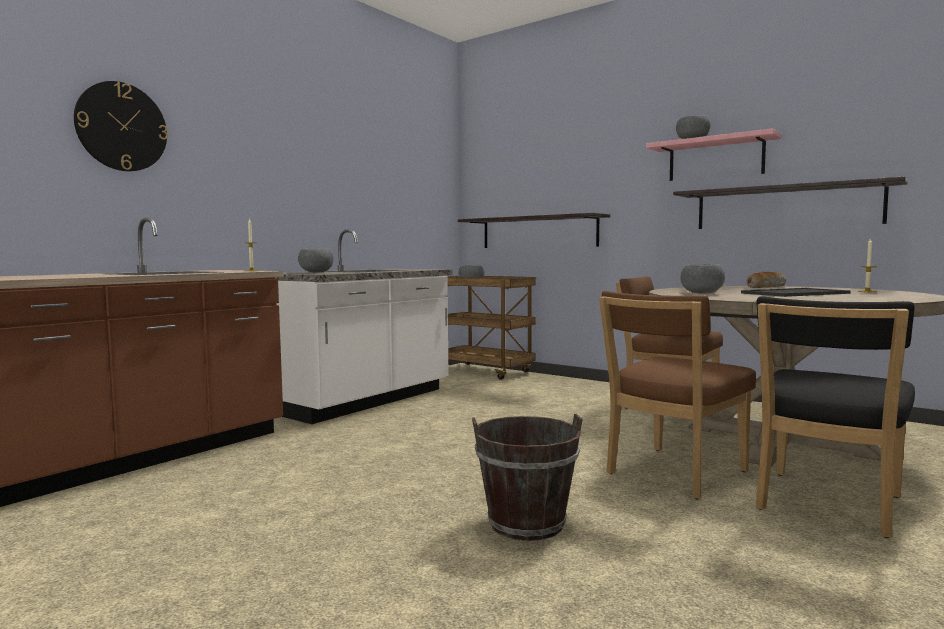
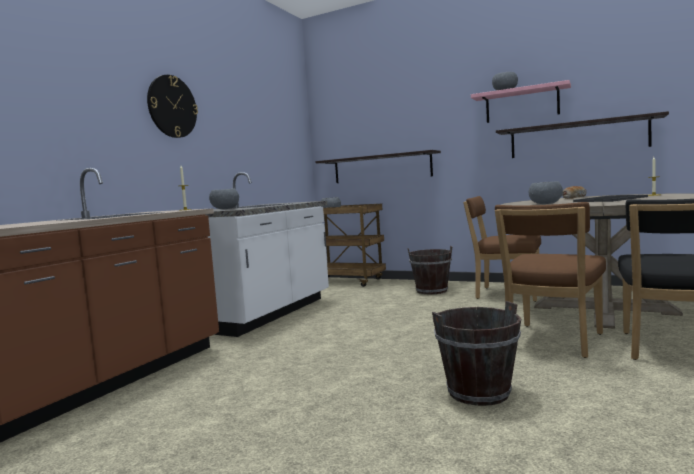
camera: 10 degrees left, 0 degrees up
(121, 127) = (56, 88): wall clock -> wall clock (172, 106)
(578, 393) = (431, 291): none -> brown bucket

